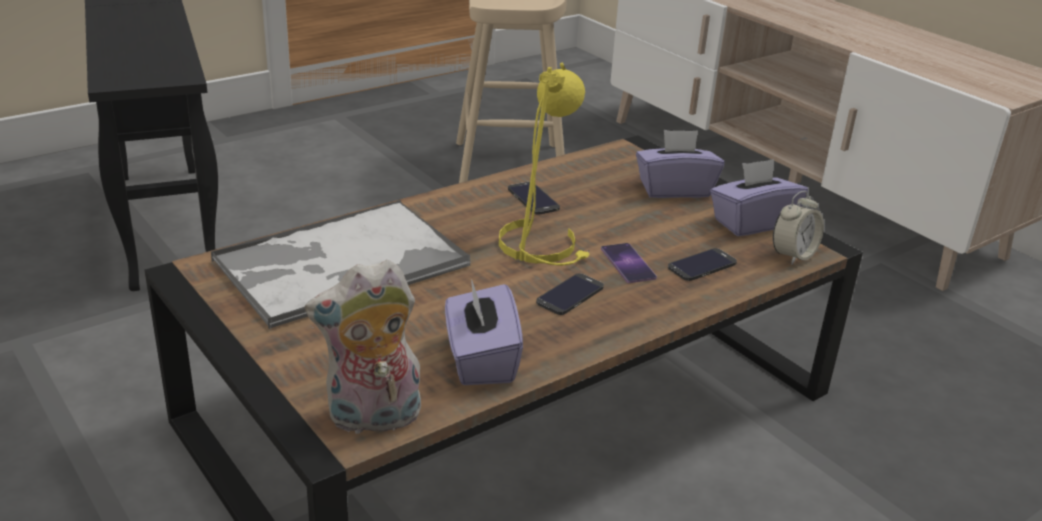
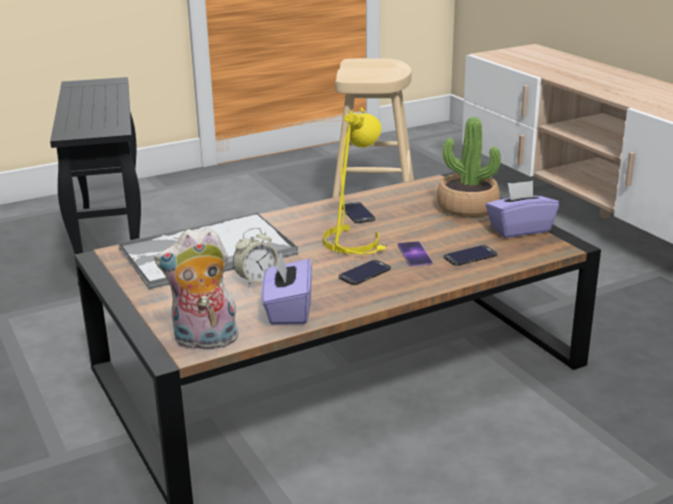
camera: 10 degrees right, 5 degrees down
(674, 189) = (467, 207): purple tissue box -> potted plant
(793, 255) = (543, 250): alarm clock -> alarm clock (256, 280)

